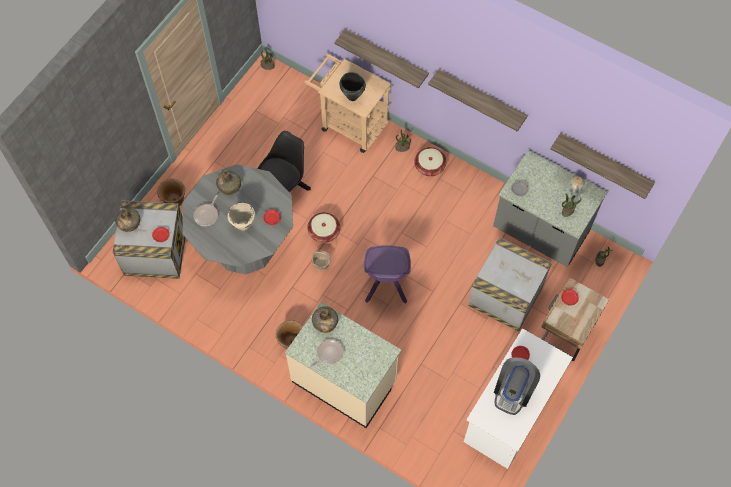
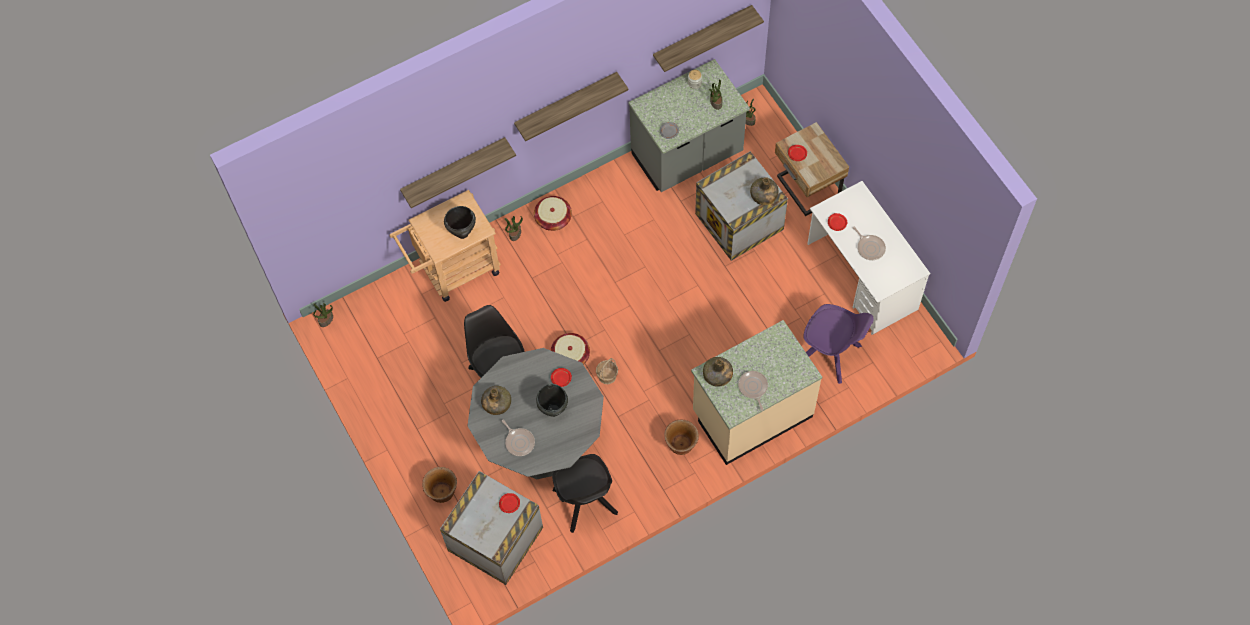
camera: 60 degrees left, 0 degrees up
(129, 223) = (474, 532): green bottle -> green bottle (763, 196)
(212, 298) = (585, 503): none -> black chair
(243, 226) = (553, 411): beige cooking pot -> black cooking pot
(386, 285) = (667, 325): purple chair -> purple chair (831, 355)
(513, 391) = (870, 247): coffee machine -> frying pan

